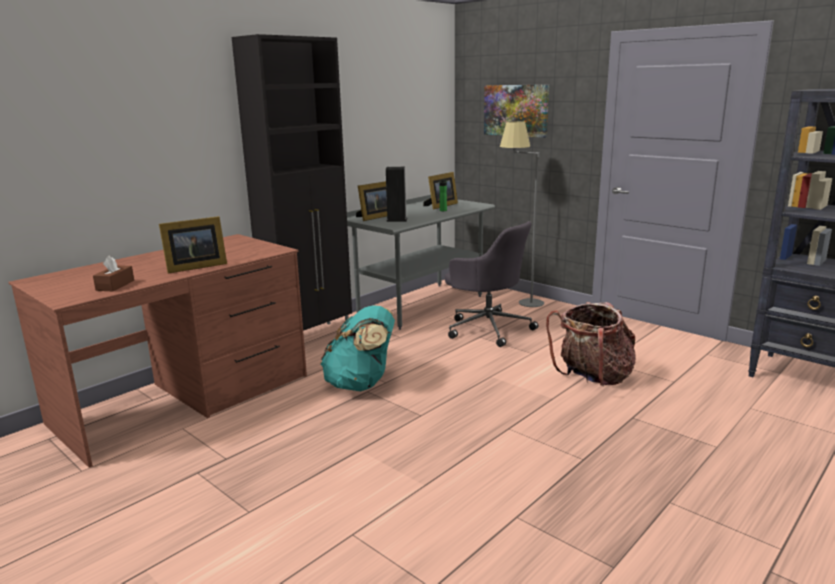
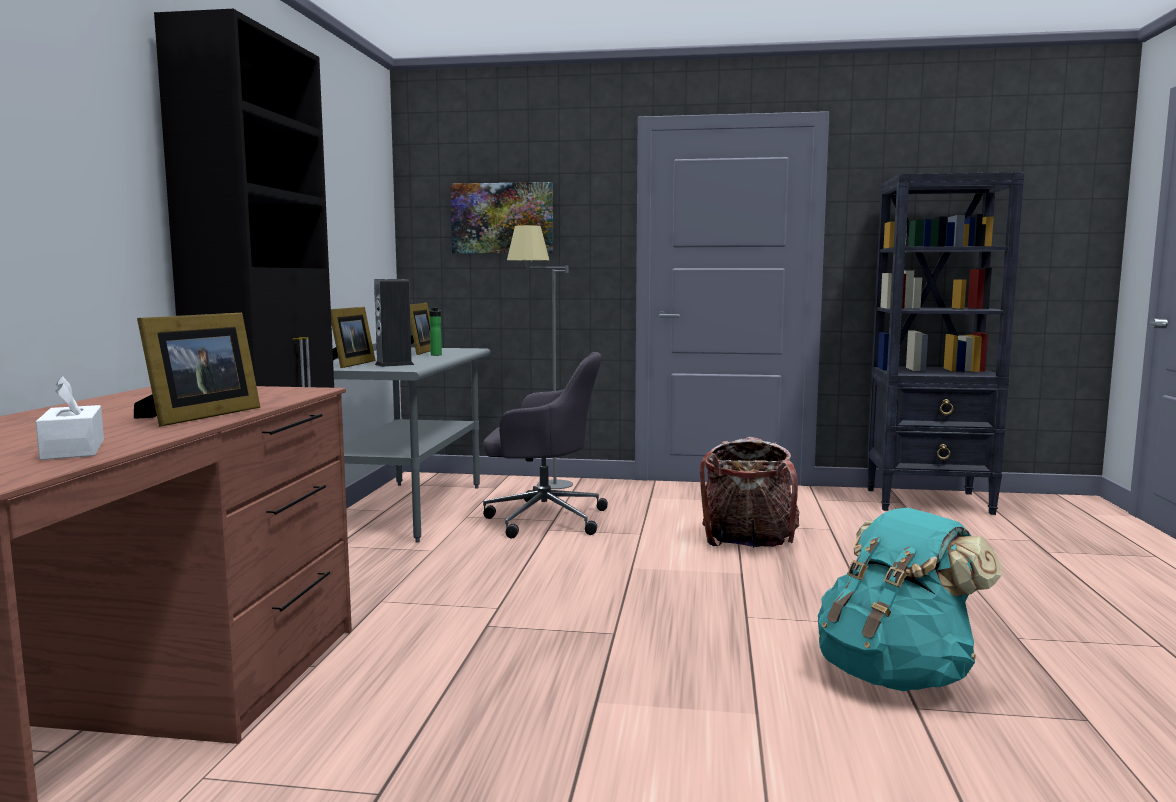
camera: 35 degrees left, 10 degrees down
(115, 285) = (73, 449): brown tissue box -> white tissue box
(361, 384) = (463, 619): turquoise backpack -> turquoise backpack (895, 675)

